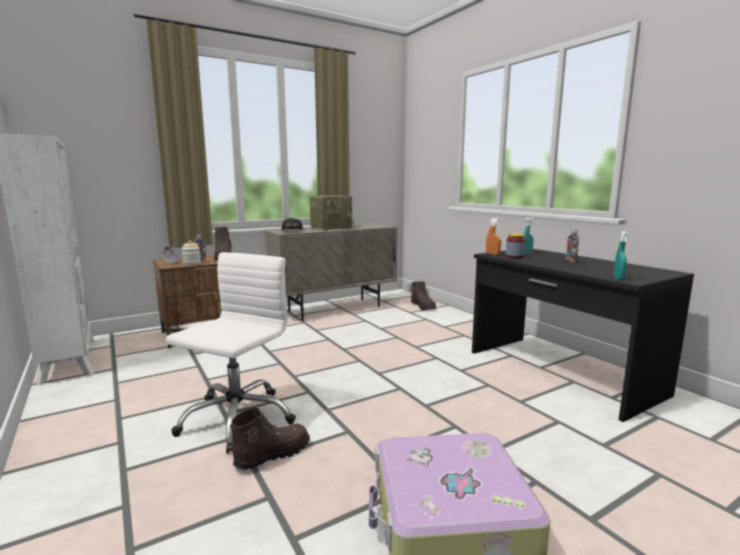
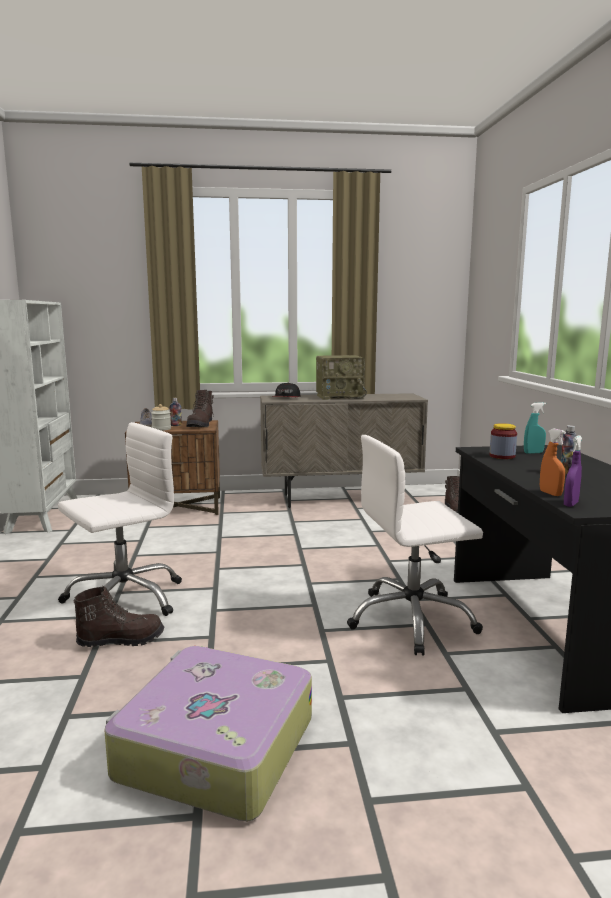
camera: 25 degrees right, 0 degrees up
(476, 384) = (412, 620): none -> white office chair
(492, 254) = (480, 449): orange spray bottle -> orange spray bottle (550, 493)
(618, 278) = (570, 504): turquoise spray bottle -> purple spray bottle

